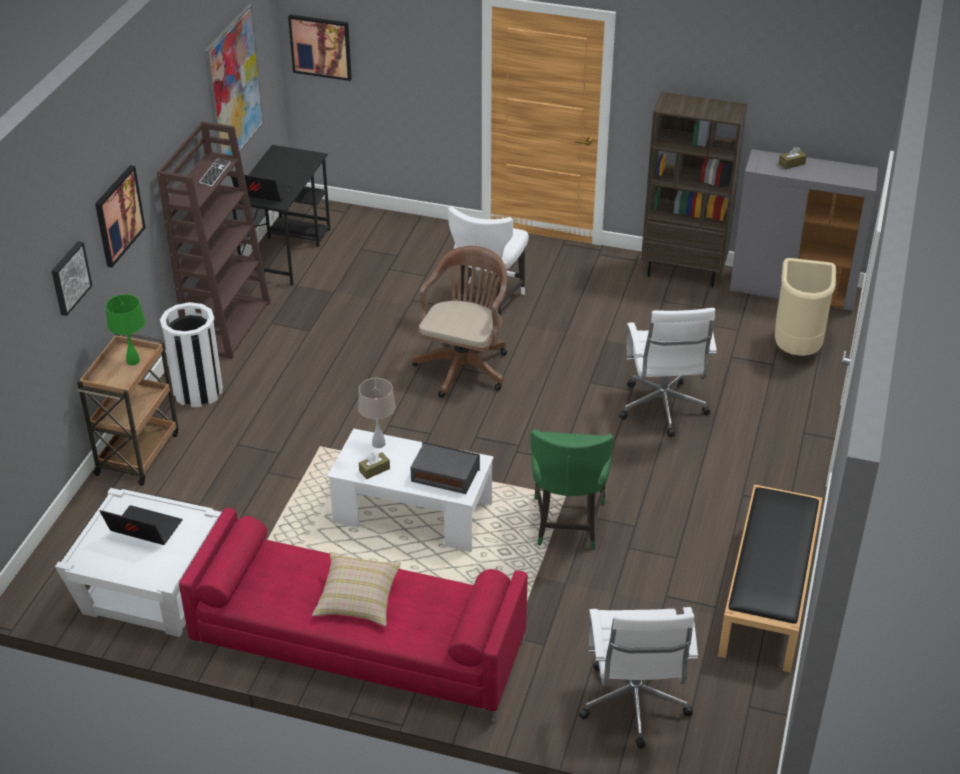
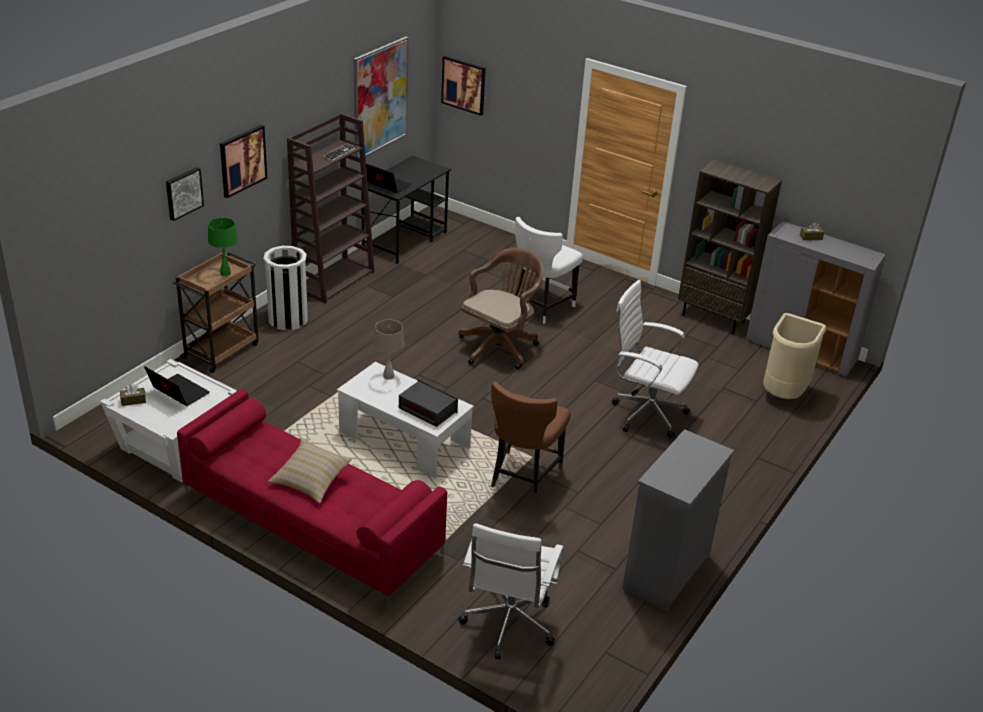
camera: 15 degrees right, 5 degrees down
(374, 470) = (375, 393): brown tissue box -> brown tissue box (133, 400)
(567, 524) = (523, 478): green chair -> brown chair
(663, 411) = (645, 414): white office chair -> white office chair turned 105 degrees clockwise
(768, 596) = (665, 572): black bench -> grey dresser

